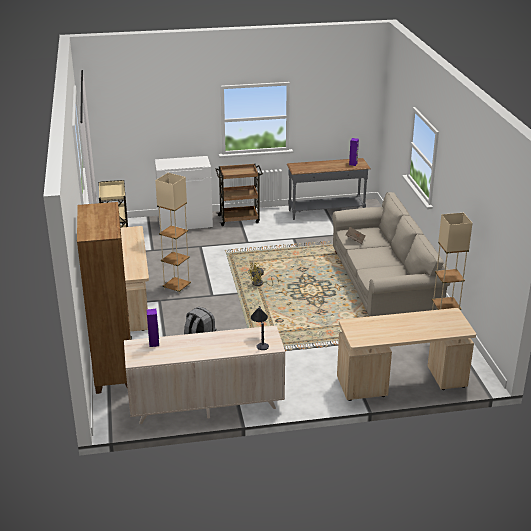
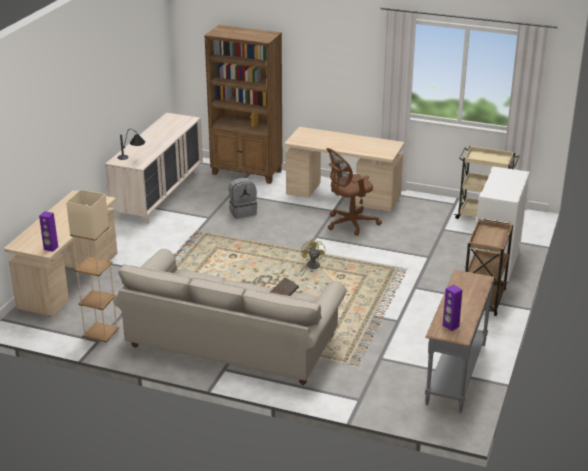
camera: 120 degrees right, 0 degrees up
(154, 343) = (182, 125): purple speaker -> purple speaker (51, 248)
(176, 287) = (349, 224): beige floor lamp -> brown office chair

